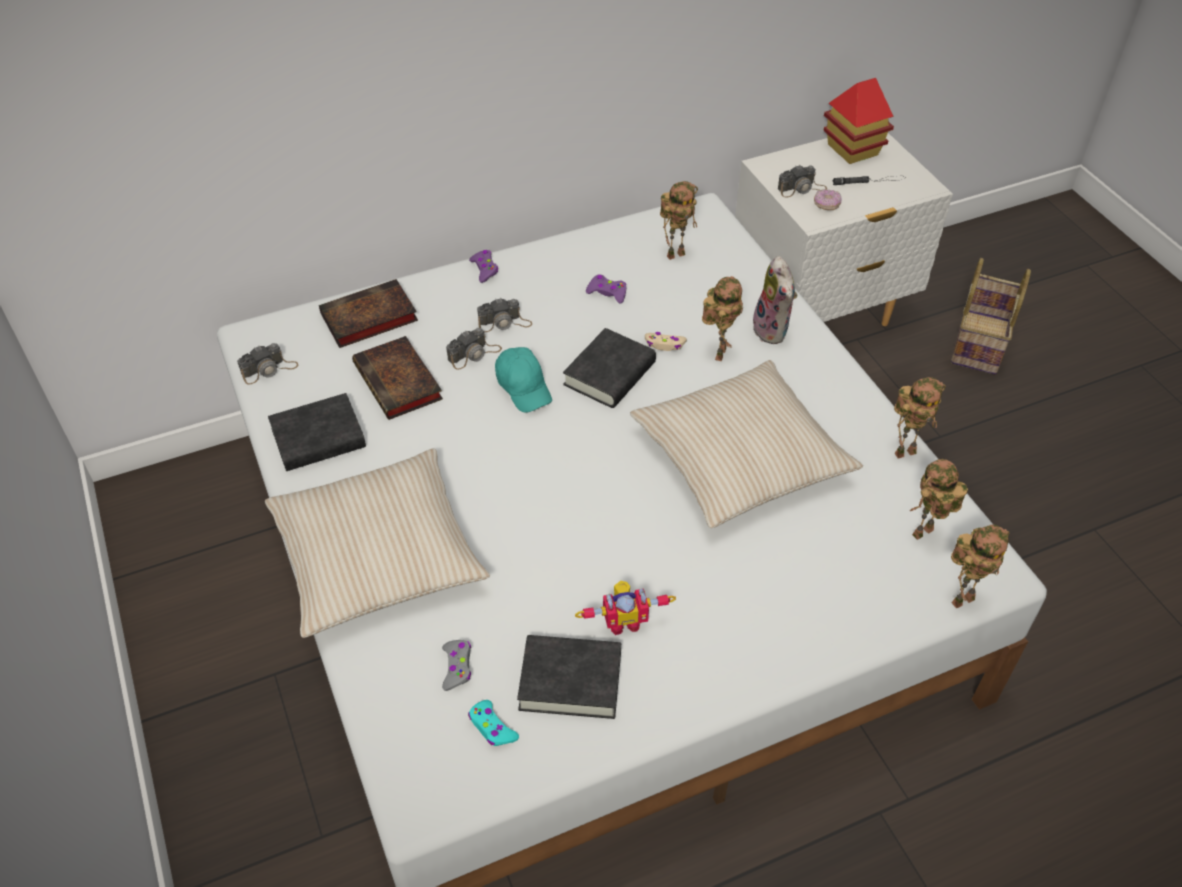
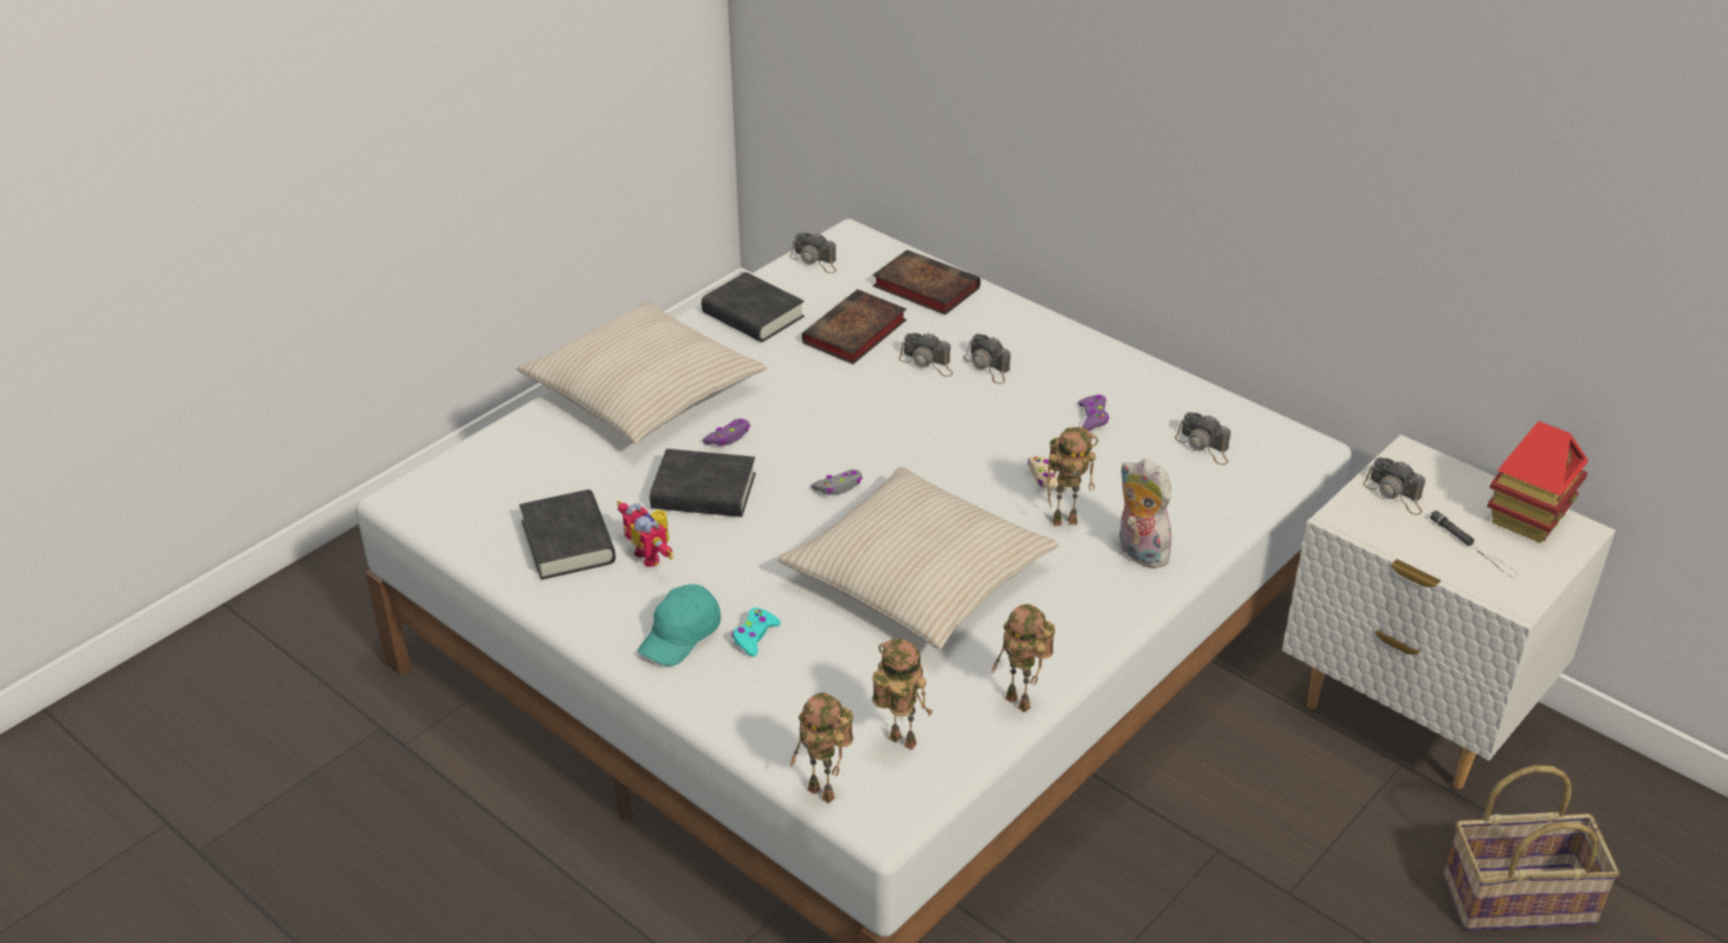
camera: 65 degrees right, 10 degrees down
(457, 667) = (549, 473): grey game controller -> grey game controller (839, 487)
(484, 269) = (1055, 330): purple game controller -> purple game controller (728, 437)
(492, 728) = (497, 512): turquoise game controller -> turquoise game controller (754, 636)
(524, 387) = (907, 406): turquoise cap -> turquoise cap (681, 636)
(609, 374) = (969, 454): black book -> black book (703, 492)
(676, 253) = (1204, 446): toy robot -> camera
(773, 330) = (1138, 552): plush toy -> plush toy turned 90 degrees clockwise
(826, 205) = (1383, 522): donut -> none

